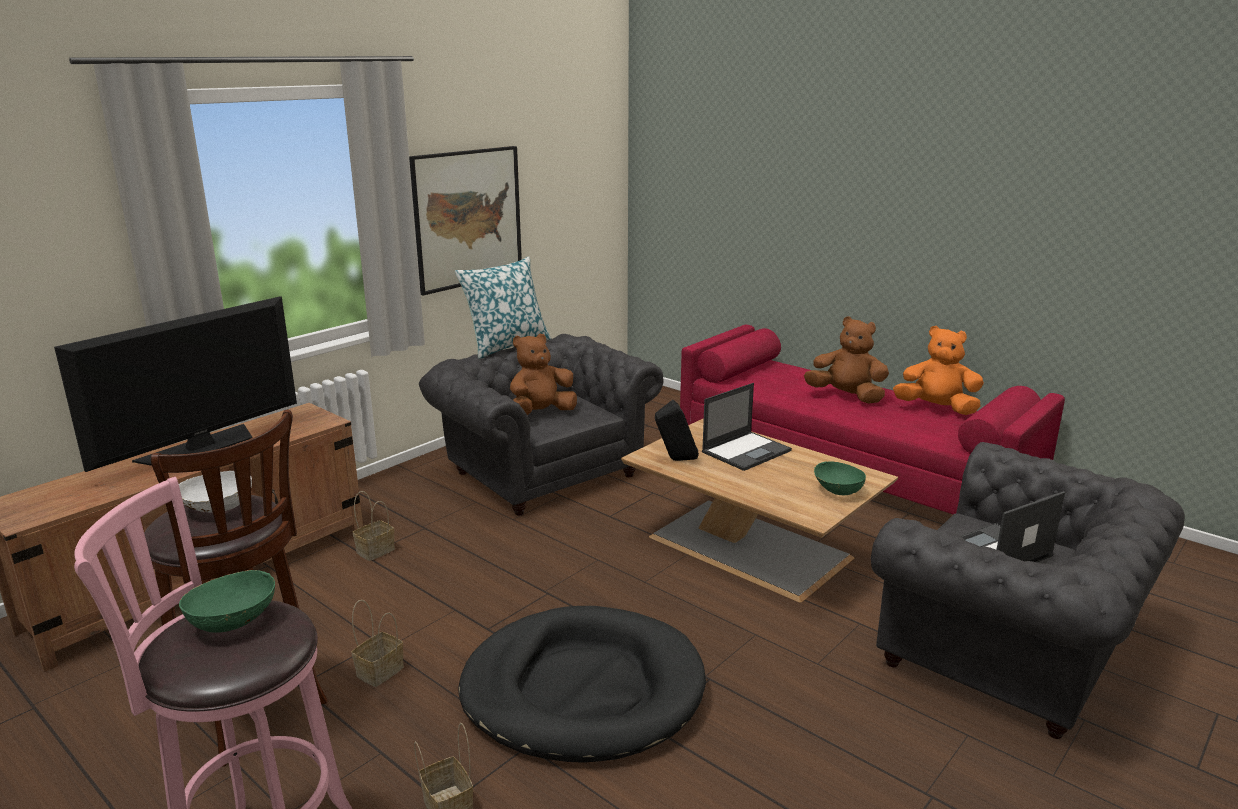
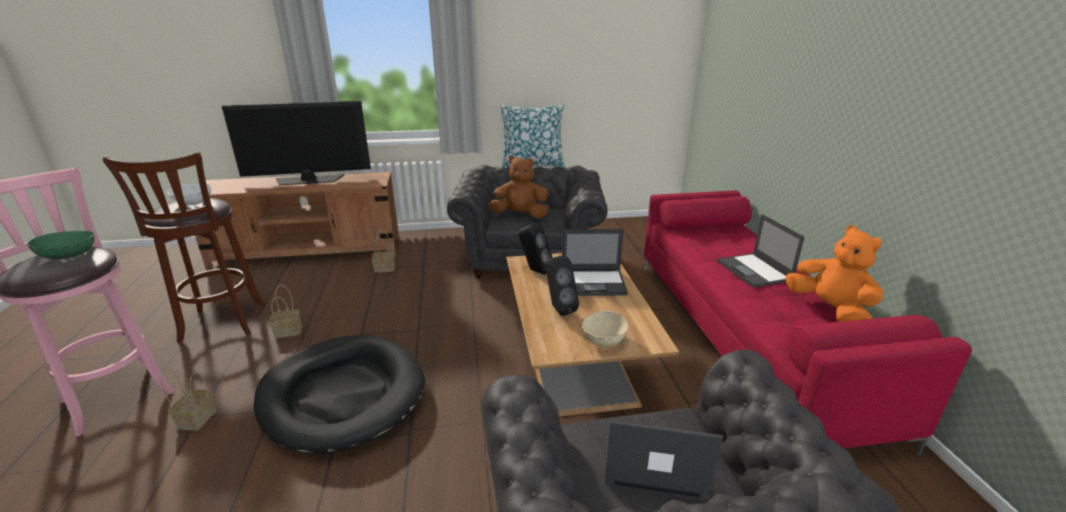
camera: 40 degrees right, 5 degrees up
(467, 218) = (532, 71): picture -> none
(759, 483) = (558, 308): none -> black speaker
(837, 491) = (603, 339): green bowl -> beige bowl
(846, 396) = (754, 271): brown plush toy -> laptop

